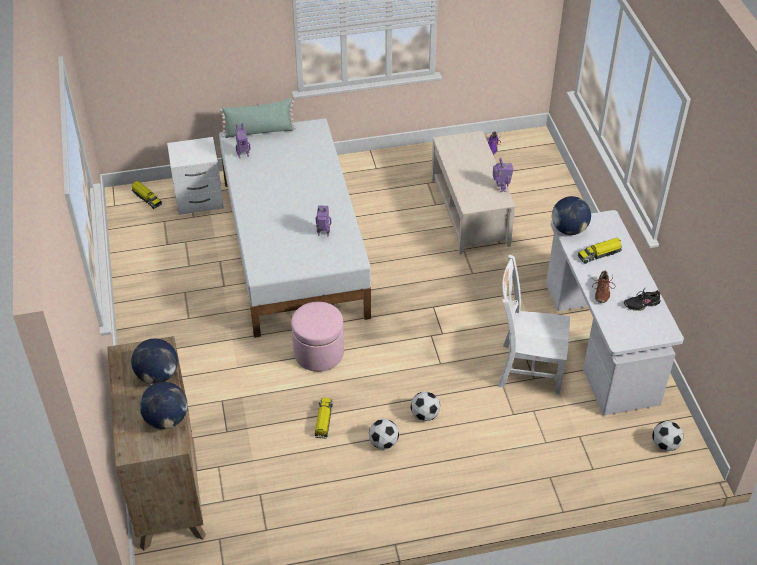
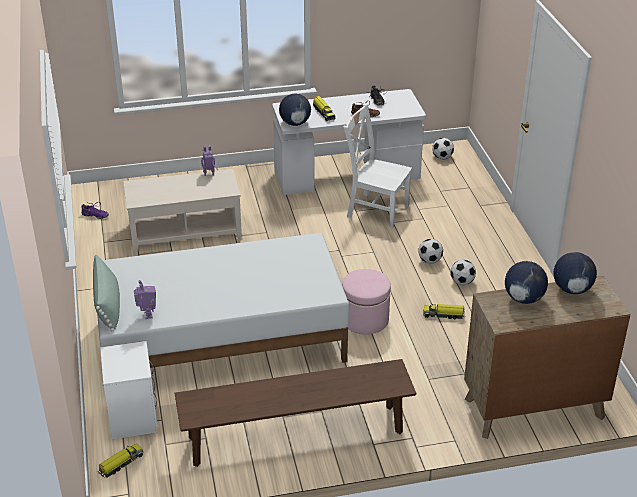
camera: 90 degrees left, 10 degrees down
(160, 301) = (296, 435): none -> brown bench
(323, 234) = (279, 258): toy robot -> none
(527, 368) = (375, 209): white chair -> white chair turned 105 degrees clockwise

